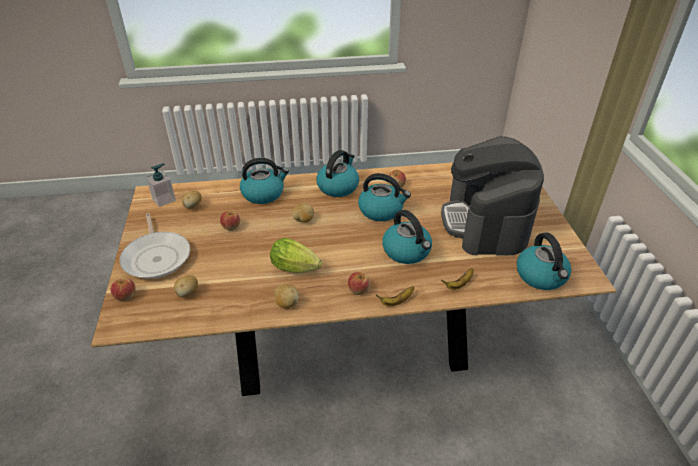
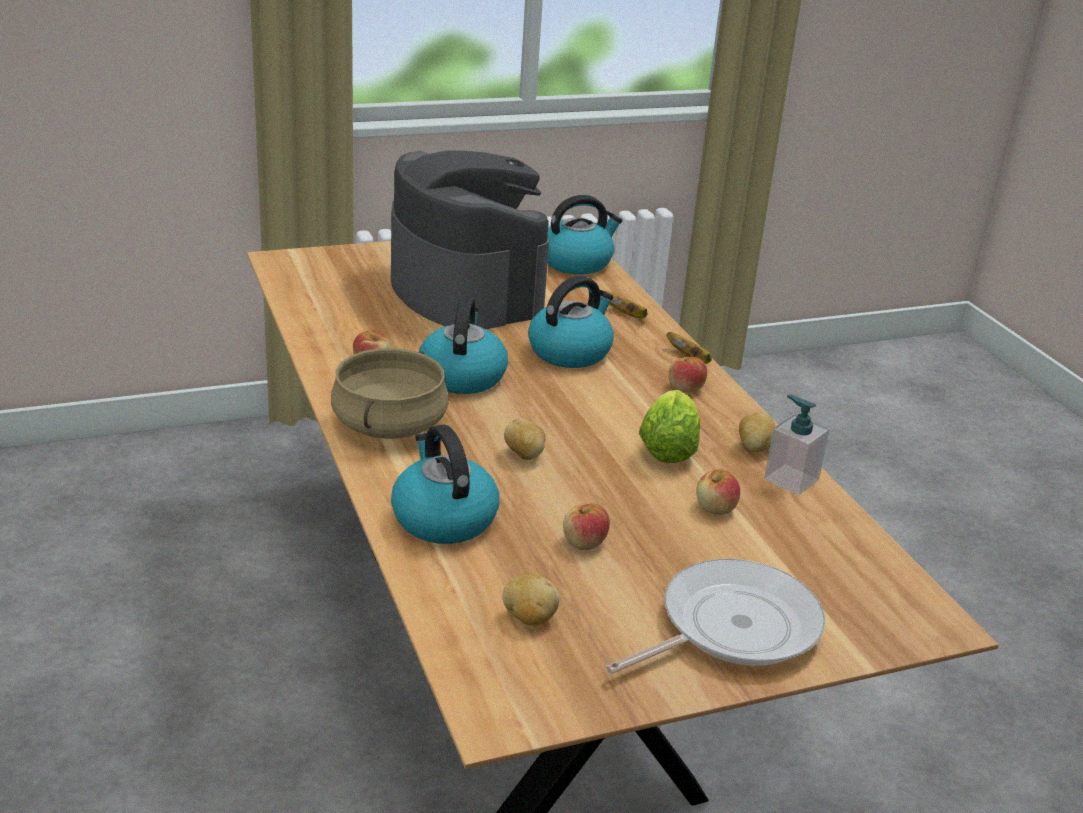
camera: 105 degrees left, 10 degrees down
(125, 296) = (864, 637): apple -> apple (715, 508)
(164, 199) = (517, 679): soap dispenser -> soap dispenser (791, 479)
(187, 293) = (803, 558): potato -> none
(338, 186) = (390, 425): kettle -> beige cooking pot
(486, 222) = (465, 290): coffee machine -> coffee machine turned 105 degrees counterclockwise

